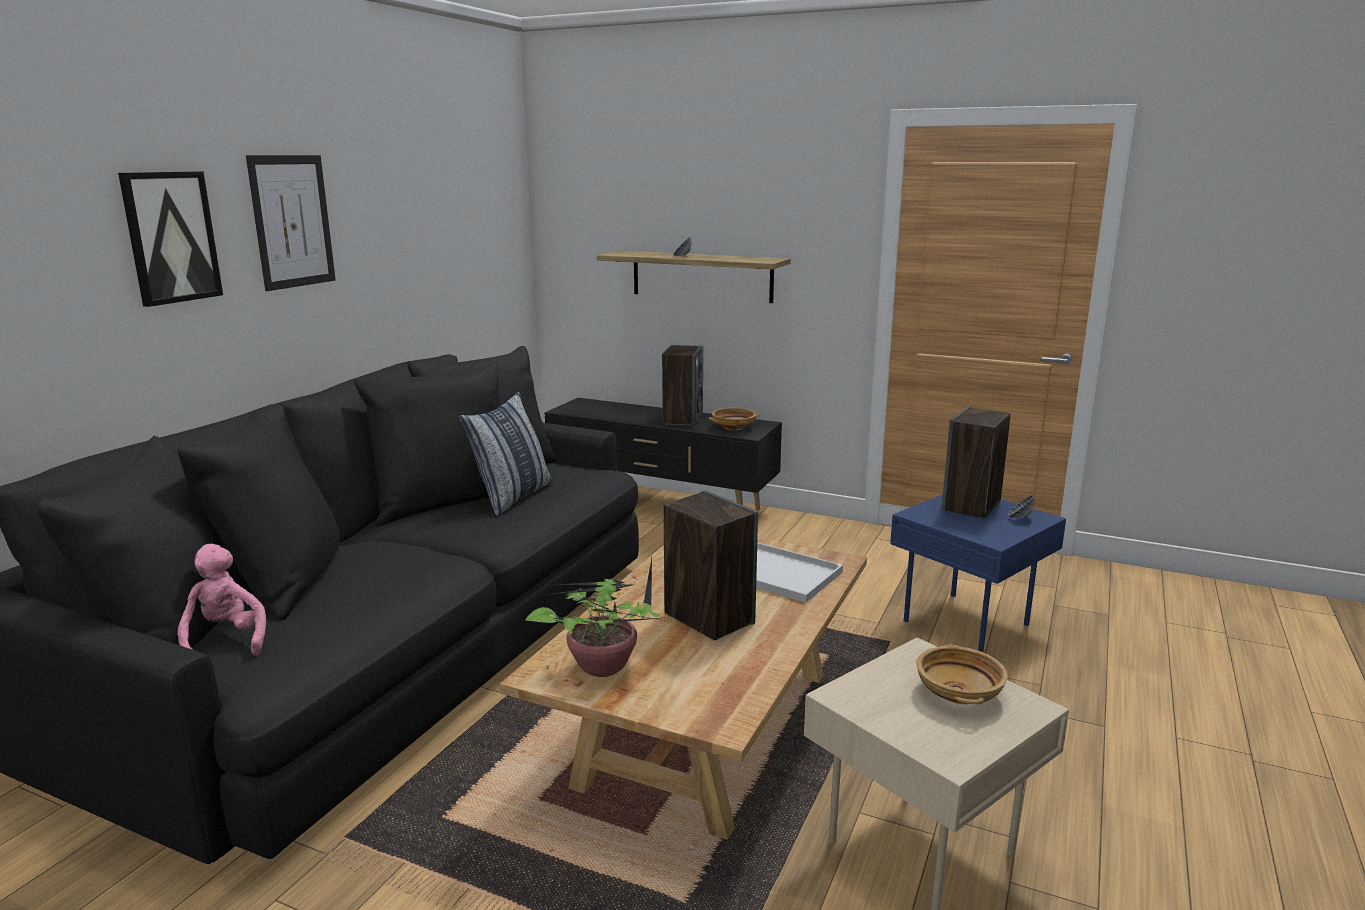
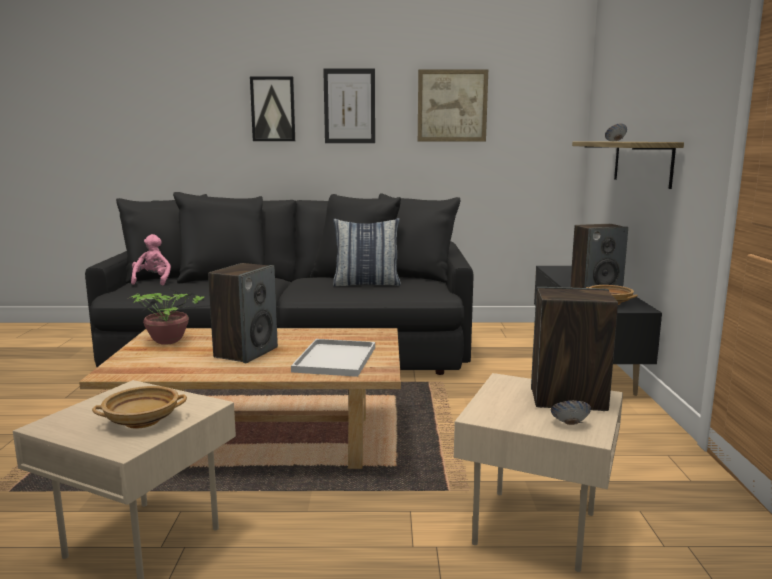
camera: 65 degrees right, 5 degrees down
(222, 642) = (152, 281): pink plush toy -> pink plush toy turned 45 degrees counterclockwise
(414, 211) = (452, 106): none -> picture
(970, 623) = (537, 531): blue side table -> beige side table

